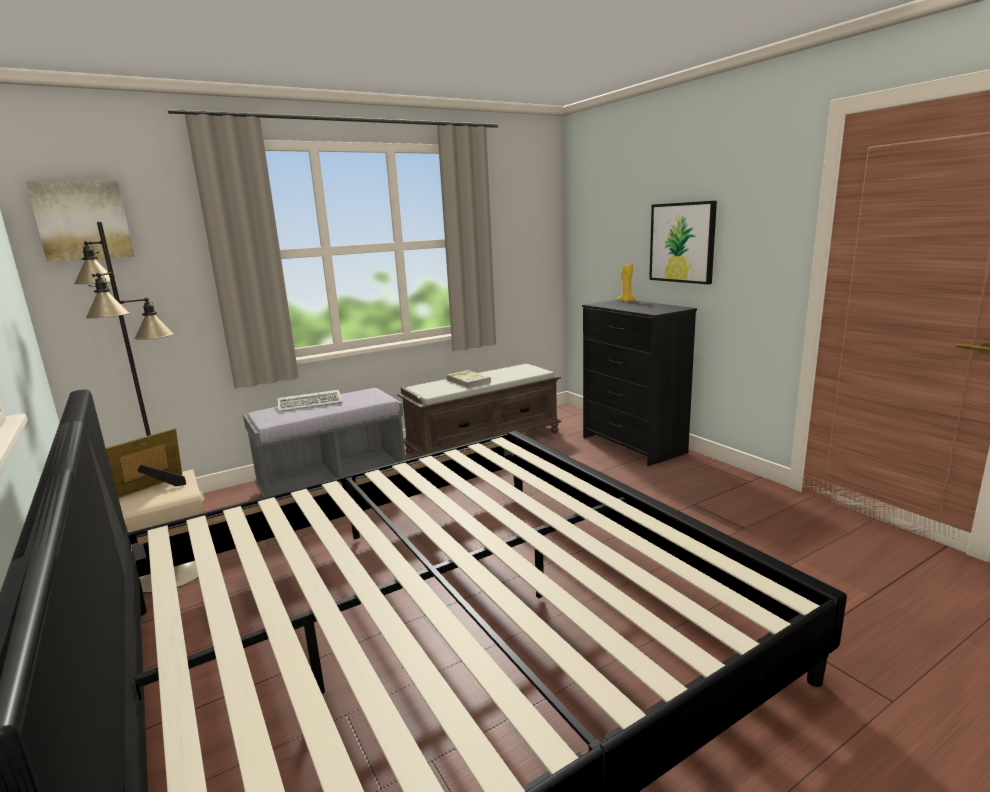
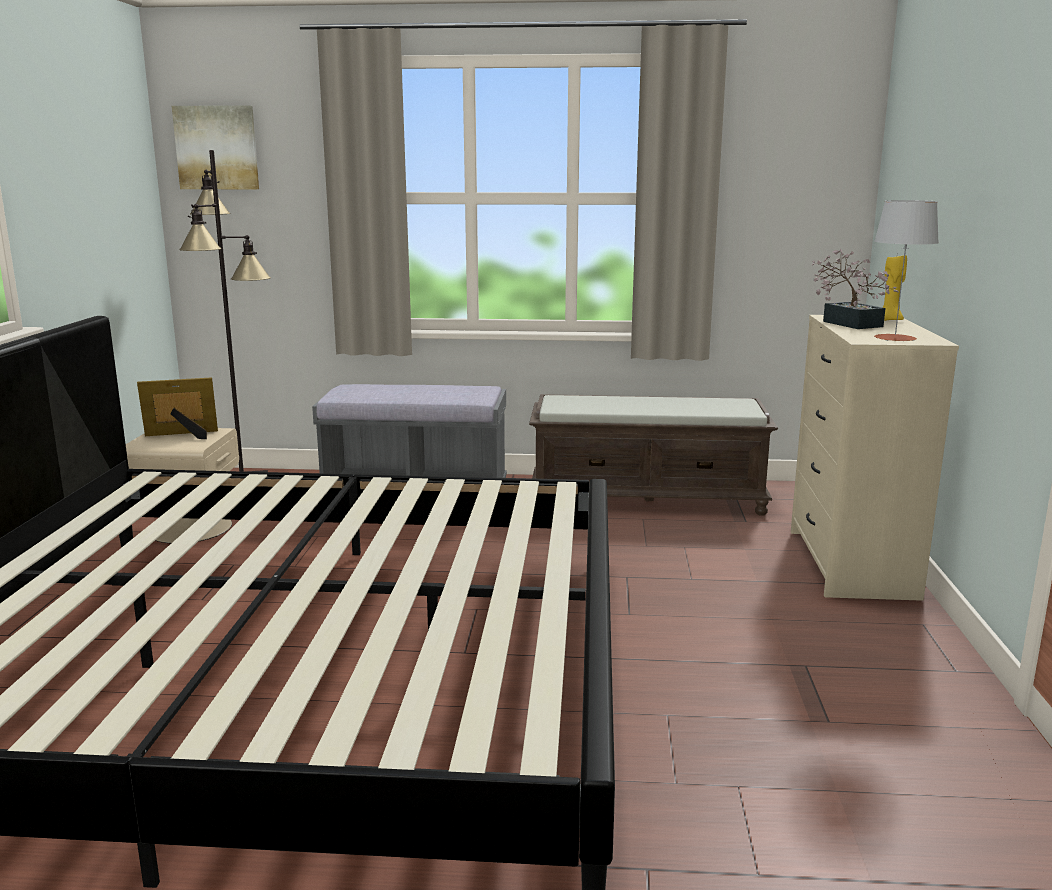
camera: 35 degrees right, 0 degrees up
(311, 403) = (401, 388): keyboard -> none
(468, 381) = (628, 404): book -> none
(615, 305) = (848, 323): none -> potted plant
(632, 445) = (850, 563): black dresser -> beige dresser
(661, 309) = (895, 338): none -> grey table lamp
(682, 242) = (969, 226): picture -> none

